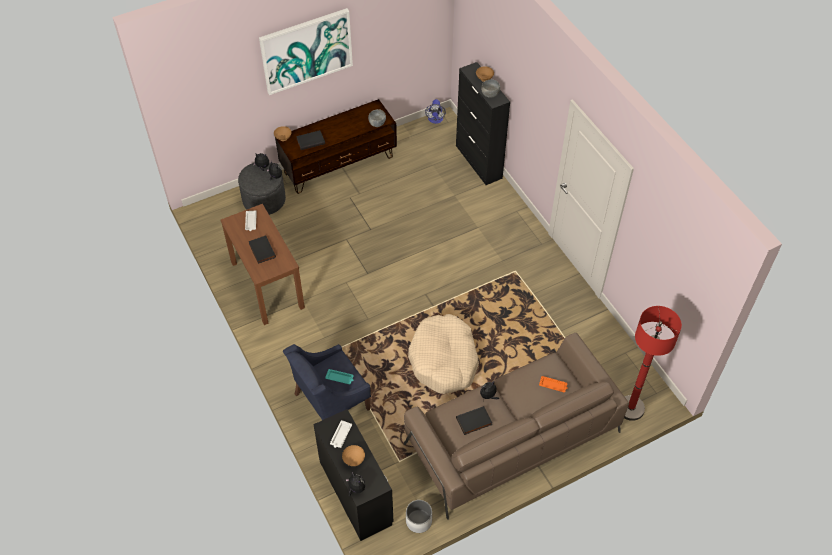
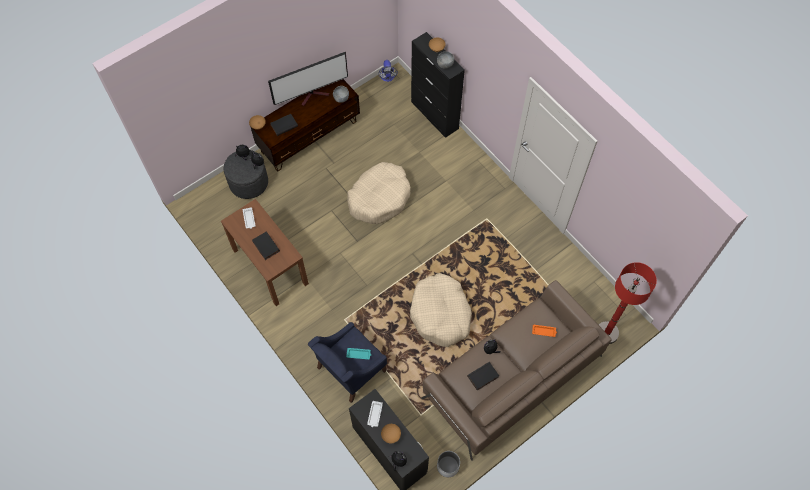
camera: 10 degrees left, 10 degrees up
(306, 50) = (271, 49): picture -> none
(349, 117) = (314, 95): none -> television
(401, 234) = (379, 197): none -> beige dog bed

